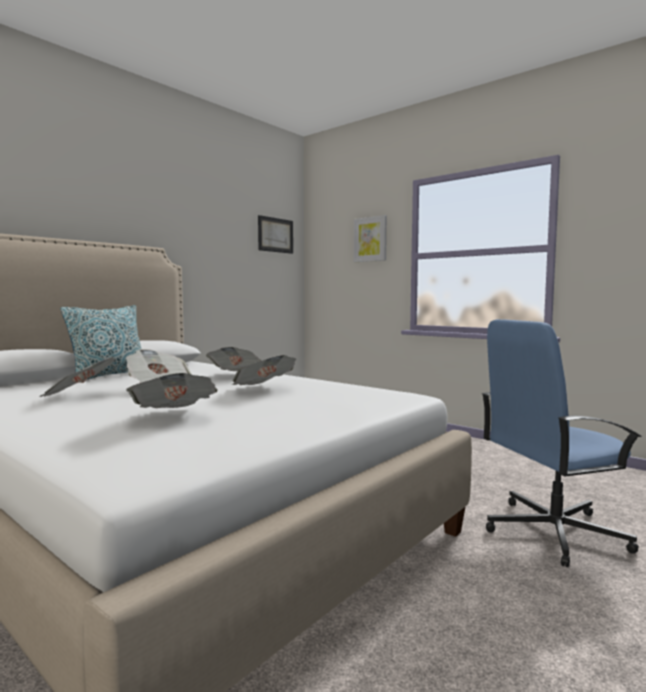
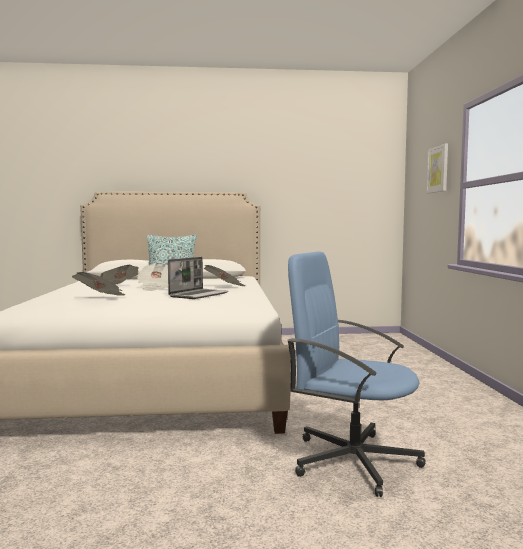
camera: 45 degrees right, 0 degrees up
(263, 389) = (199, 295): newspaper -> laptop
(275, 235) = (366, 171): picture -> none

